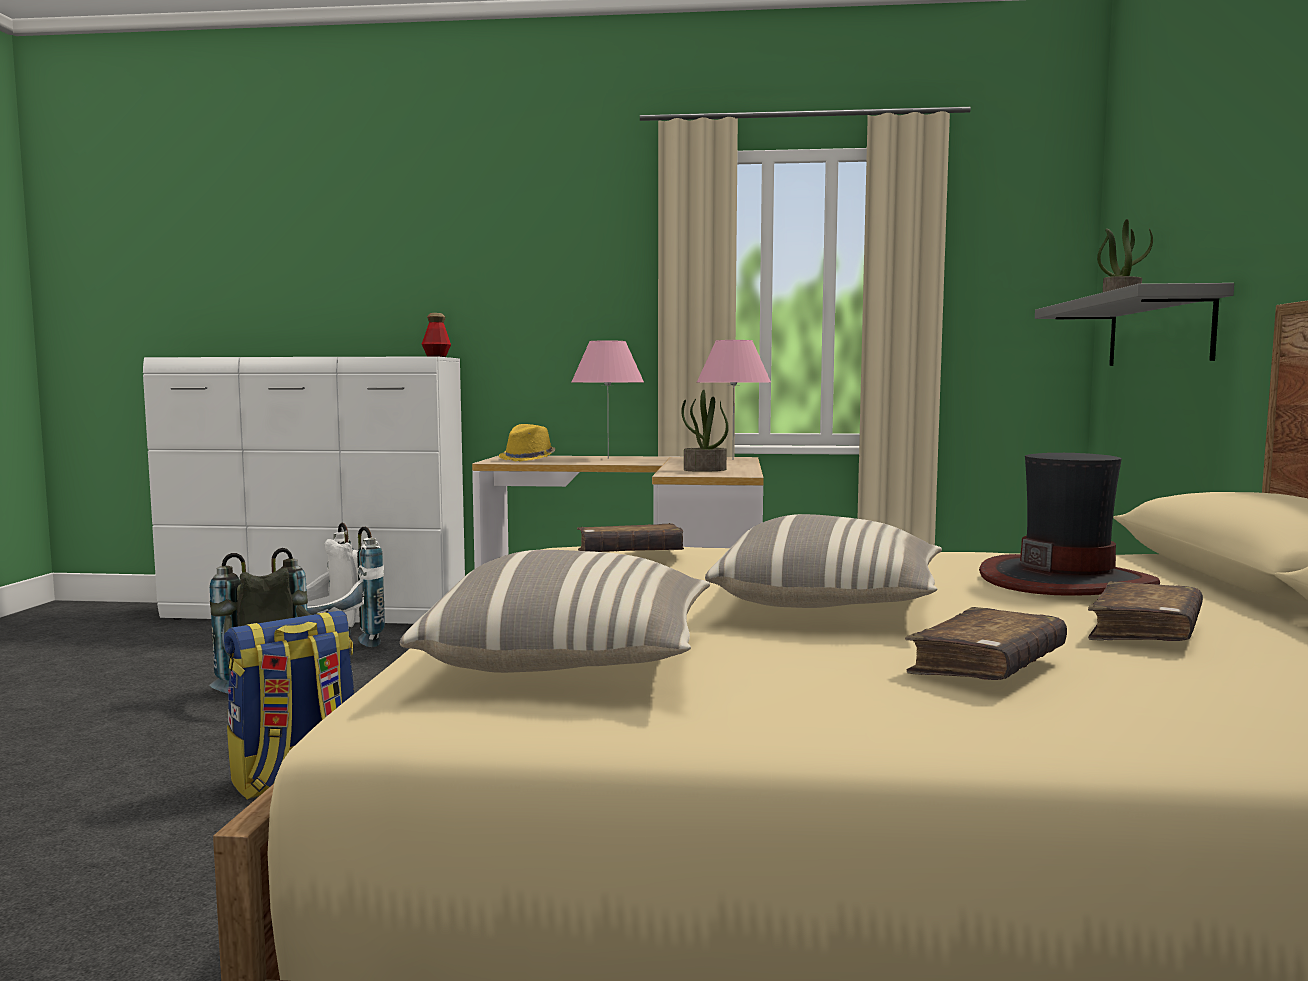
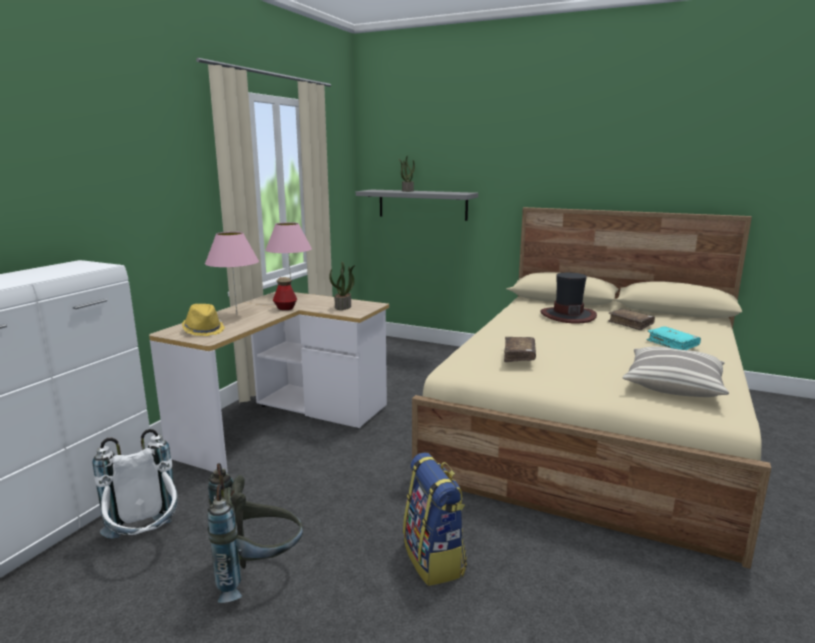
camera: 70 degrees left, 10 degrees up
(436, 357) = (73, 263): bottle -> bottle (285, 308)
(829, 603) = (596, 345): pillow -> none
(986, 666) = (672, 344): brown book -> turquoise book

